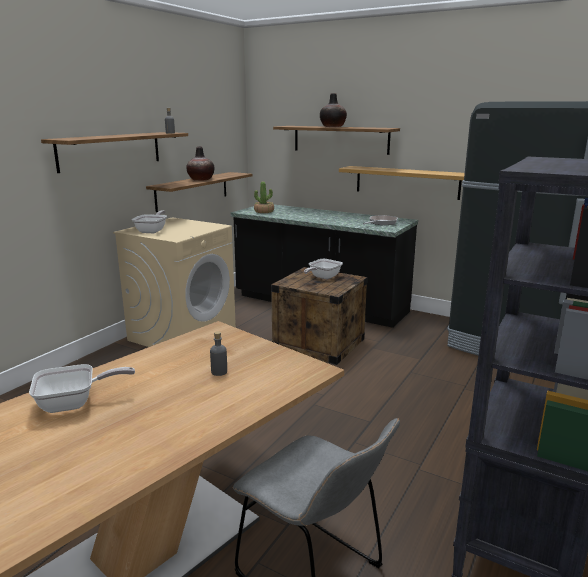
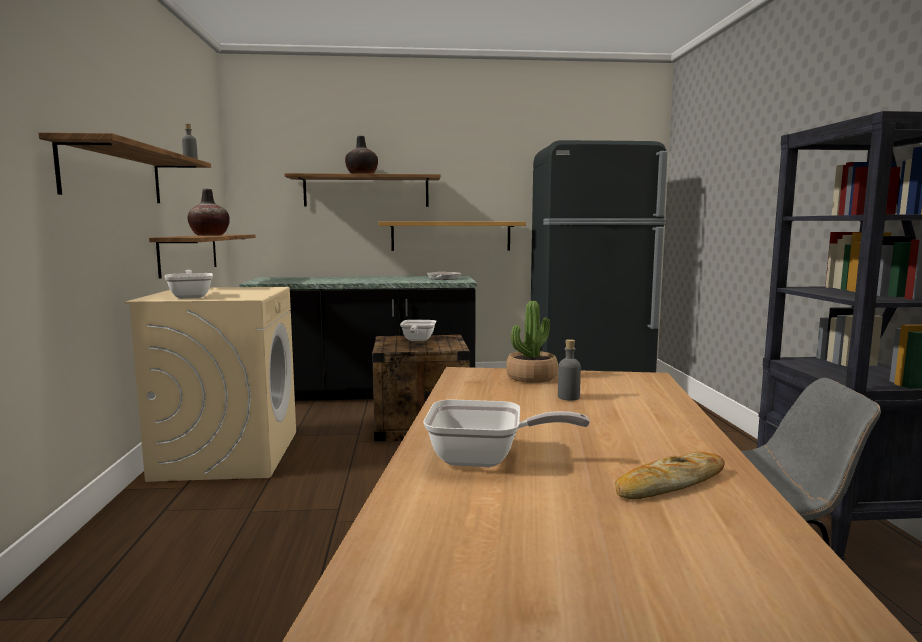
camera: 35 degrees left, 10 degrees down
(74, 403) = (485, 459): frying pan -> frying pan turned 60 degrees clockwise
(108, 457) = (670, 483): none -> bread
(264, 211) = (283, 281): potted plant -> potted plant (531, 377)

